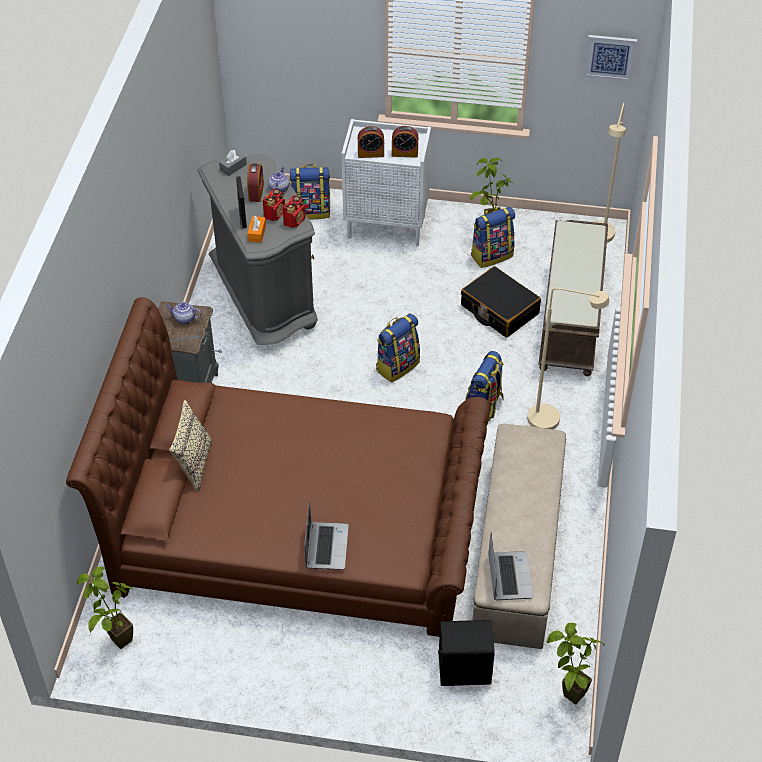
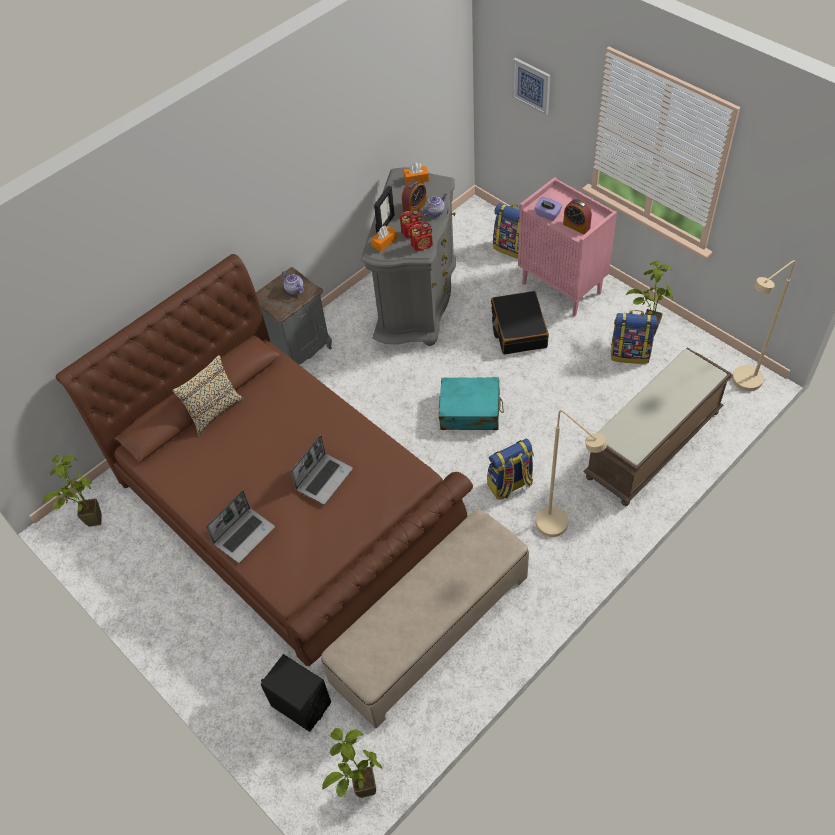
camera: 40 degrees right, 5 degrees up
(233, 167) = (416, 179): grey tissue box -> orange tissue box
(371, 153) = (547, 214): alarm clock -> purple tissue box
(387, 227) = (561, 288): white cabinet -> pink cabinet
(397, 366) = (470, 411): backpack -> turquoise suitcase
(499, 310) = (596, 405): black suitcase -> black suitcase (518, 329)
(509, 576) = (364, 650): laptop -> laptop (324, 478)
(610, 57) = (798, 207): picture -> picture (531, 85)

